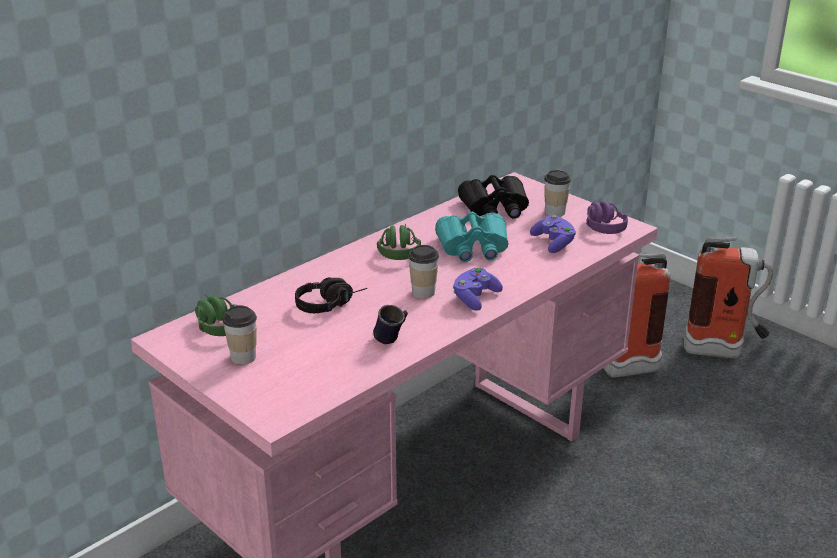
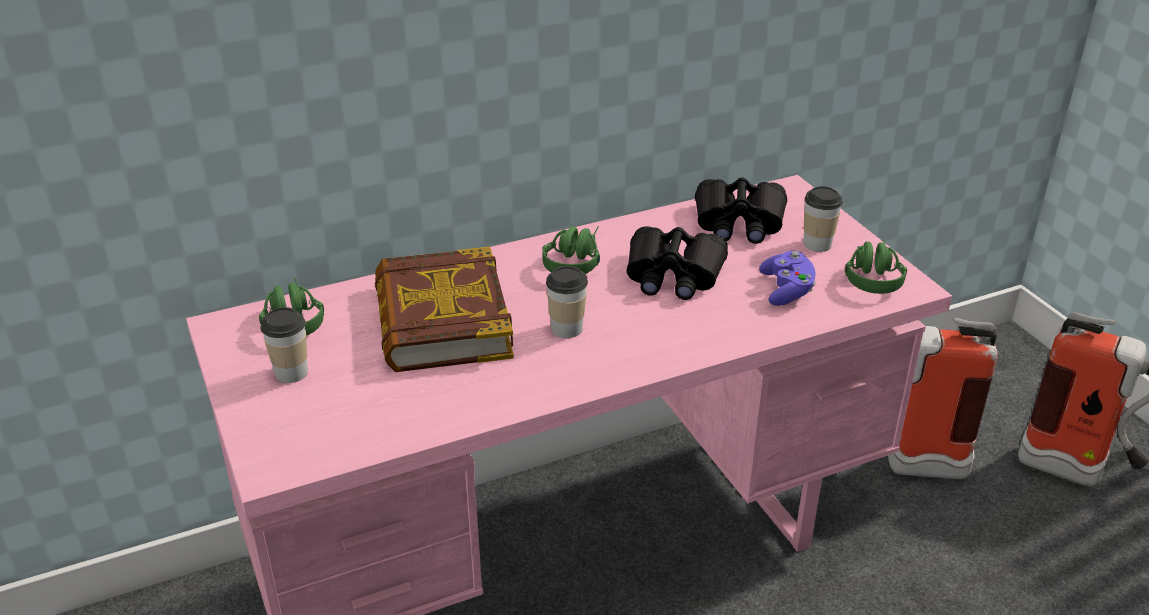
camera: 20 degrees right, 5 degrees up
(330, 304) = (441, 321): black headphones -> book
(392, 339) = (484, 388): blue mug -> none
(473, 247) = (673, 275): turquoise binoculars -> black binoculars
(475, 298) = (628, 351): purple game controller -> none
(601, 225) = (872, 275): purple headphones -> green headphones

